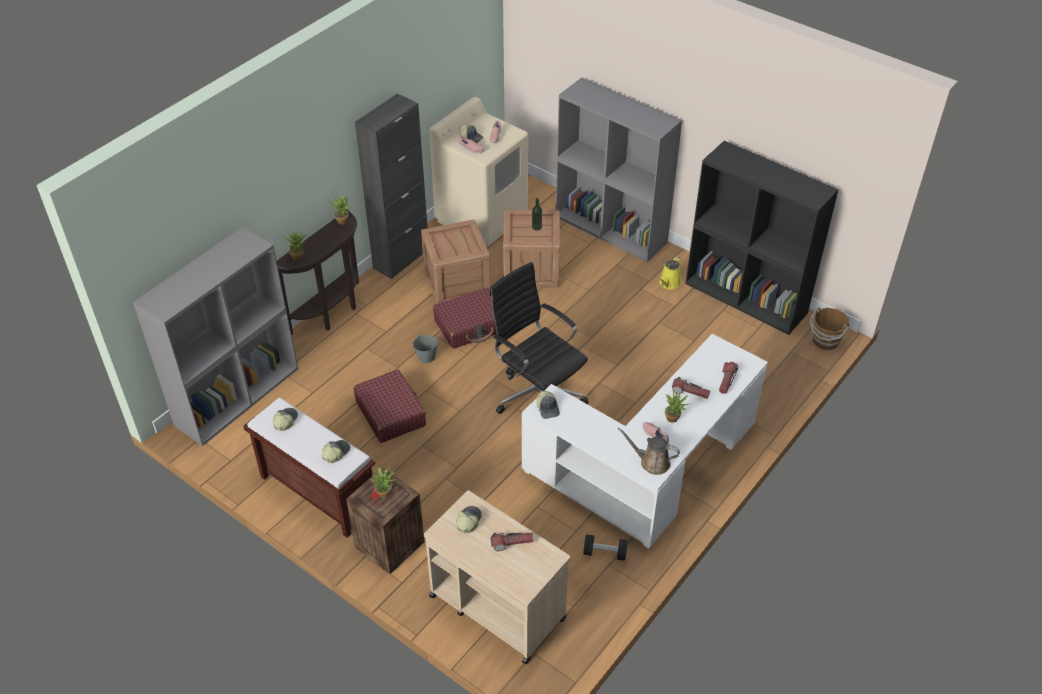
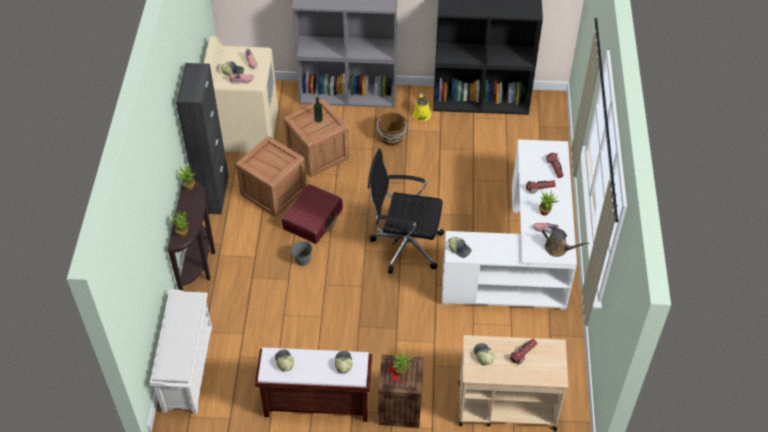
camera: 35 degrees left, 5 degrees up
(237, 395) = (187, 368): grey bookcase -> white shoe rack
(390, 413) = (315, 316): red suitcase -> none
(605, 553) = (541, 329): black dumbbell -> none
(652, 462) = (558, 249): brown watering can -> brown watering can turned 135 degrees counterclockwise
(825, 341) = (554, 107): brown bucket -> brown bucket (392, 138)

